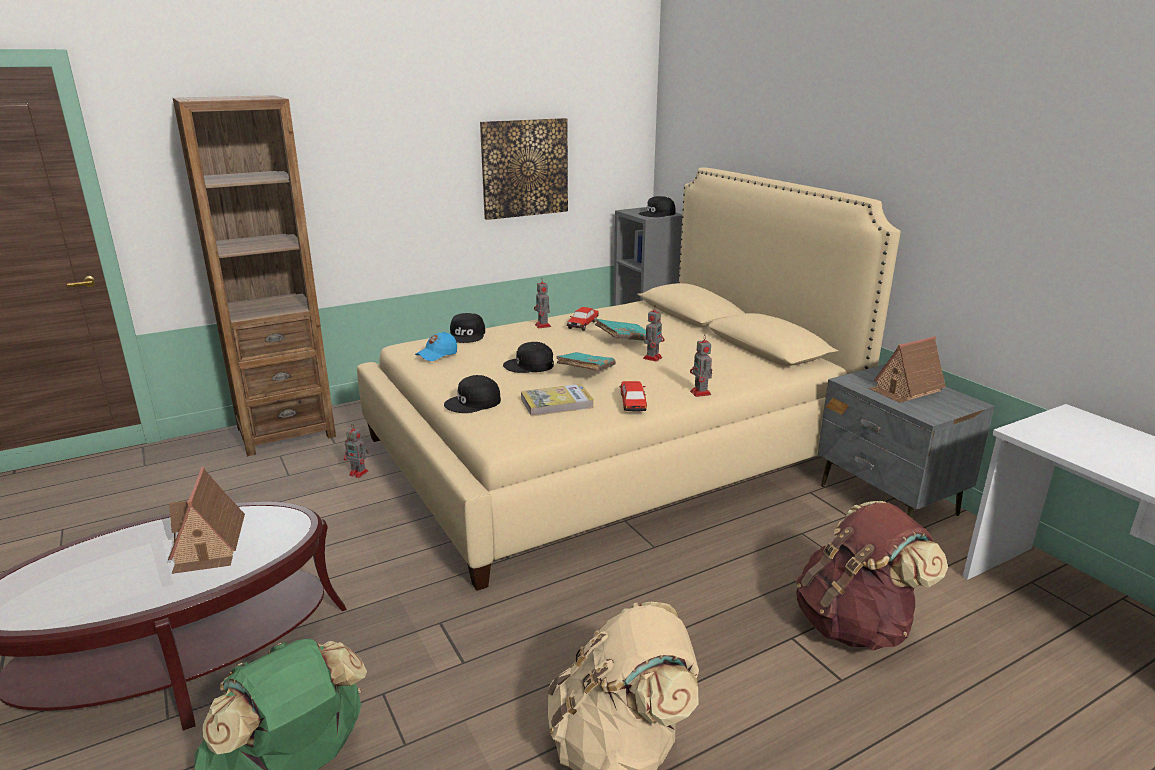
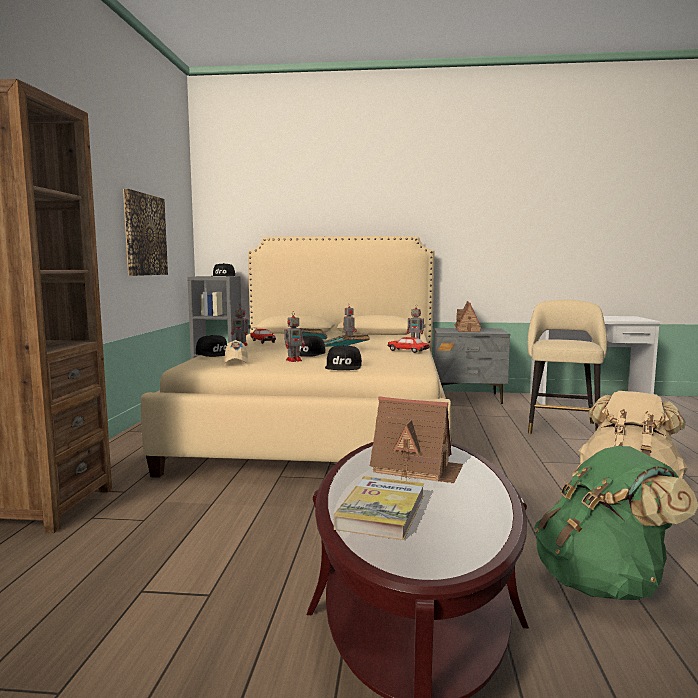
camera: 55 degrees left, 15 degrees down
(359, 473) = (205, 492): toy robot -> toy robot (294, 360)
(437, 355) = (236, 361): blue cap -> beige cap
(557, 403) = (380, 358): book -> book (381, 511)
(855, 625) = (561, 427): brown backpack -> beige stool

